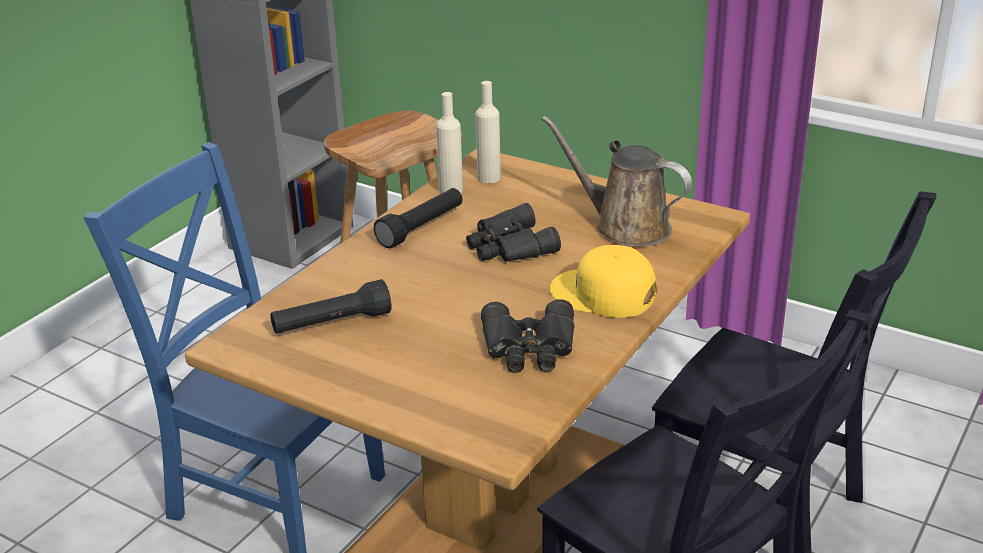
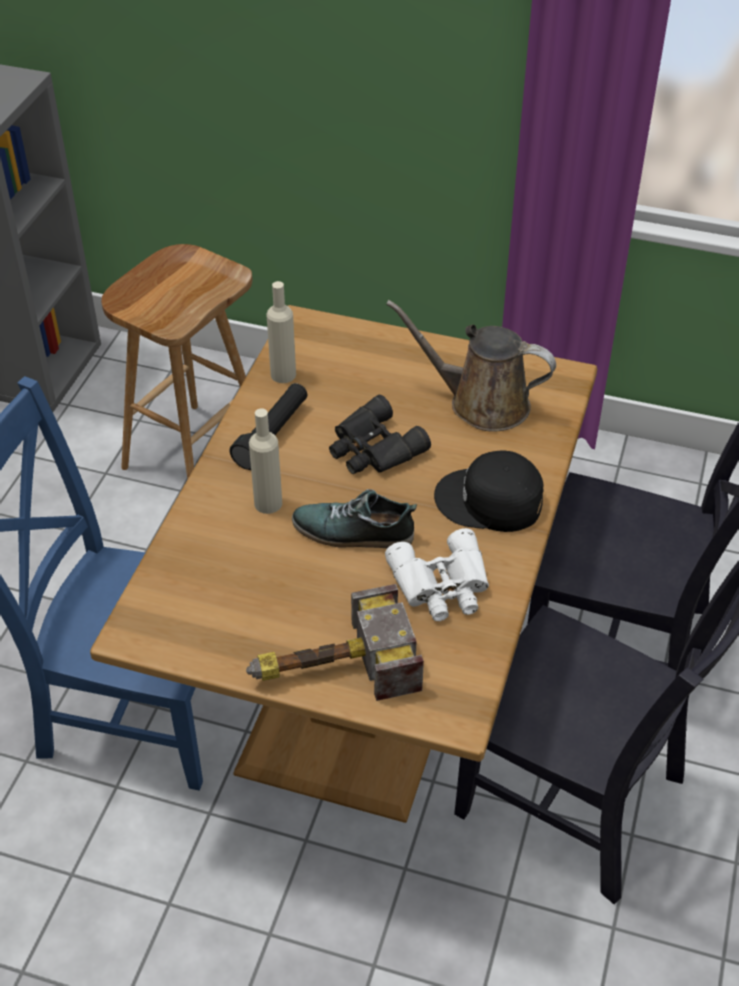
camera: 15 degrees left, 15 degrees up
(332, 324) = (231, 586): black flashlight -> none
(392, 393) = (329, 668): none -> hammer
(462, 301) = (353, 532): none -> shoe
(489, 178) = (317, 350): beige bottle -> beige bottle (268, 503)
(529, 348) = (442, 586): black binoculars -> white binoculars
(603, 294) = (490, 501): yellow cap -> black cap

